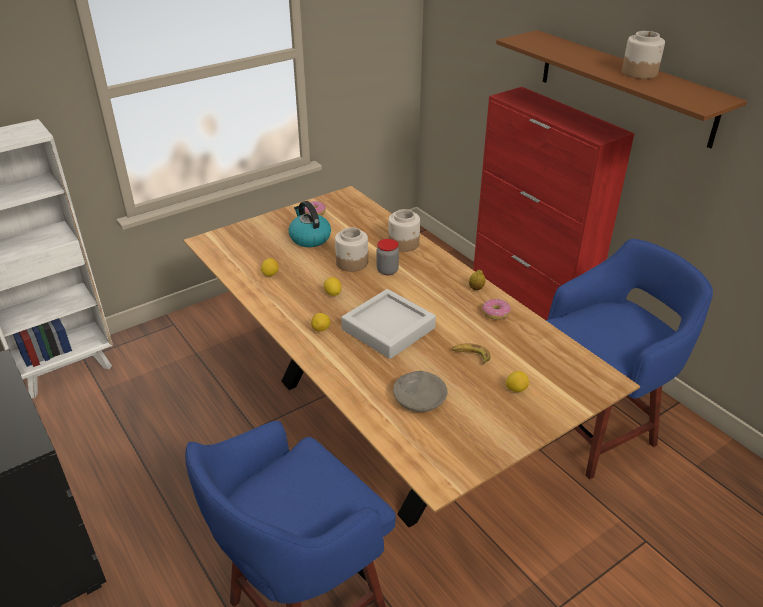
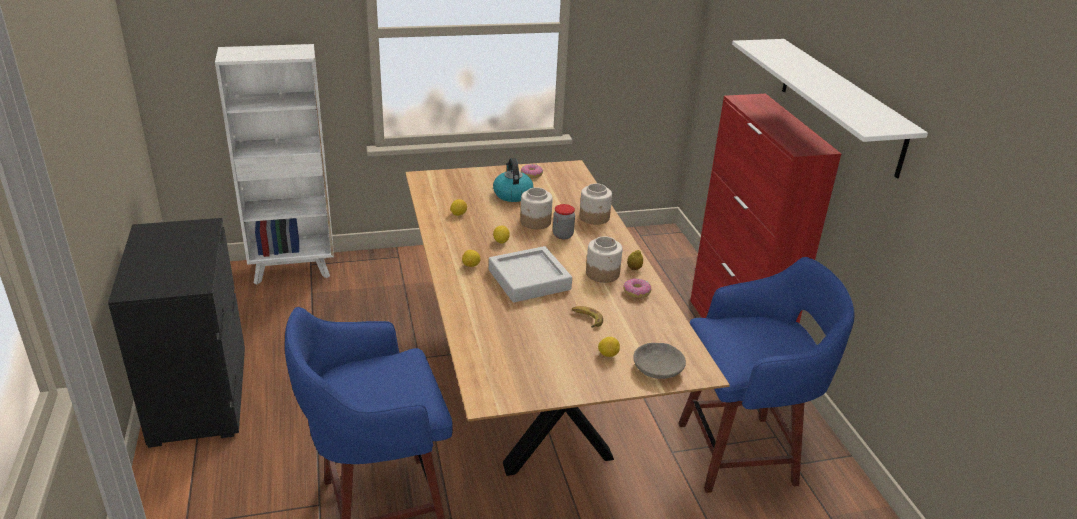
camera: 20 degrees right, 5 degrees down
(419, 398) = (517, 337): grey bowl -> grey bowl (658, 367)
(624, 86) = (841, 105): brown shelf -> white shelf
(639, 73) = (842, 91): jar -> jar (603, 273)

